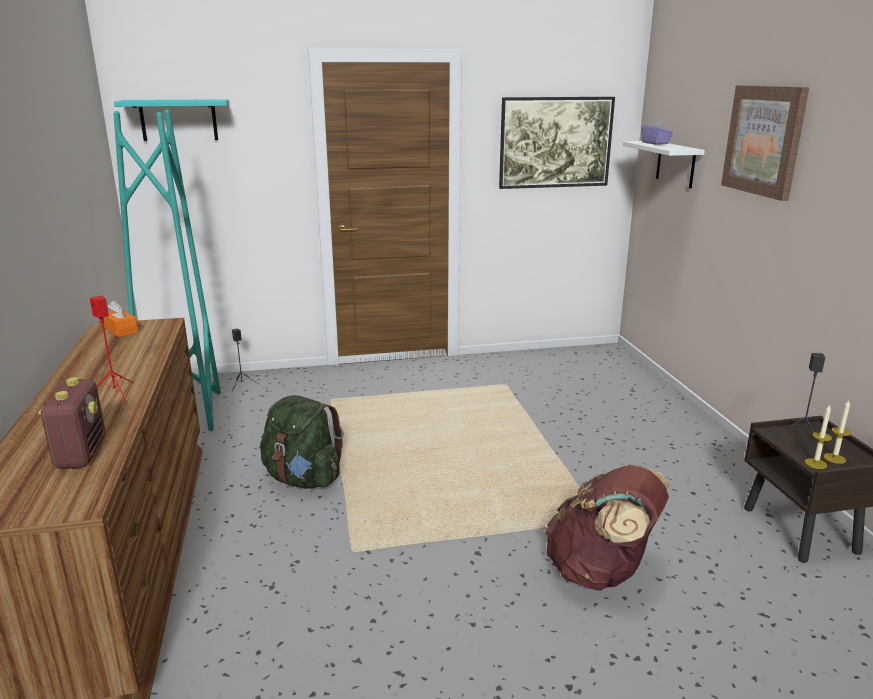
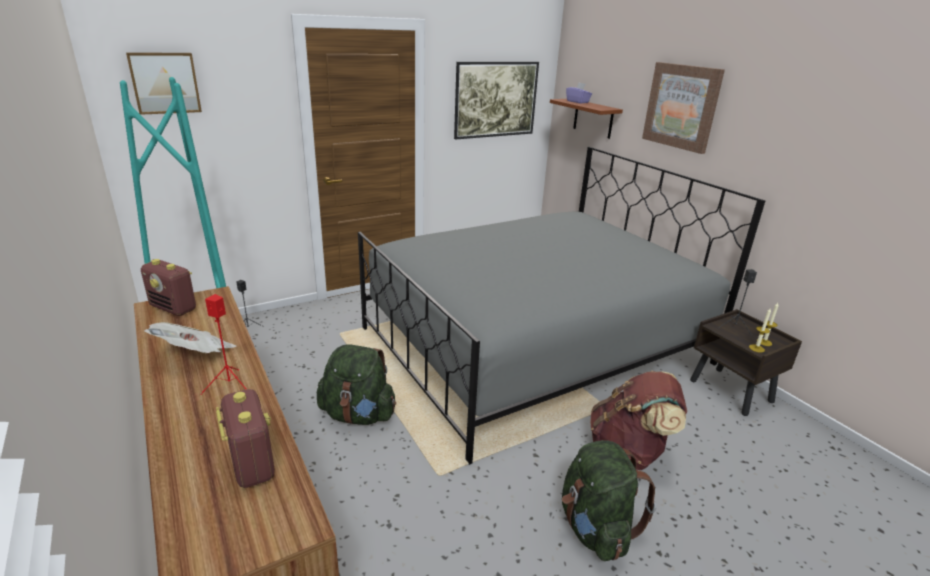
camera: 20 degrees left, 5 degrees up
(108, 367) = (196, 354): none -> newspaper
(121, 330) = (174, 308): orange tissue box -> radio
(178, 120) = (165, 83): turquoise shelf -> picture
(502, 642) = (595, 528): none -> green backpack
(551, 440) = (534, 345): none -> grey bed
(675, 164) = (593, 118): white shelf -> brown shelf

